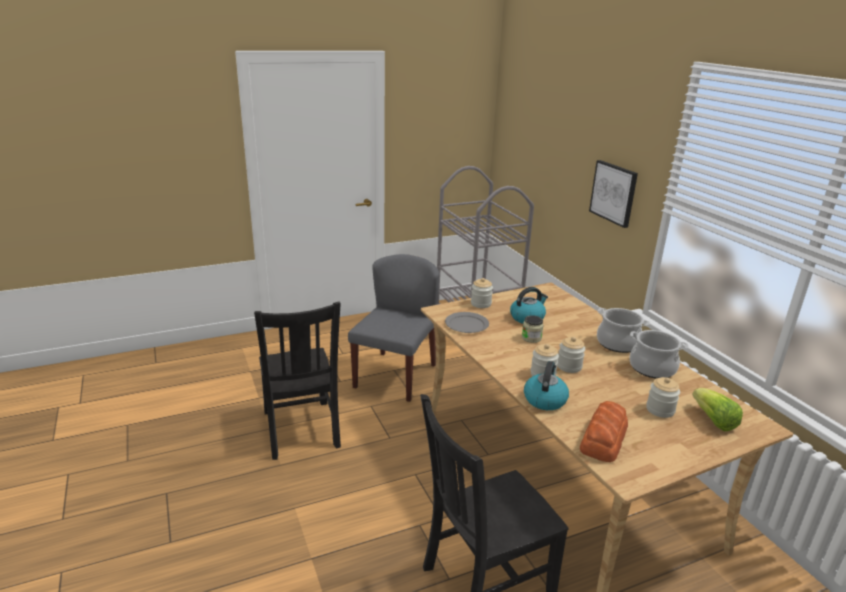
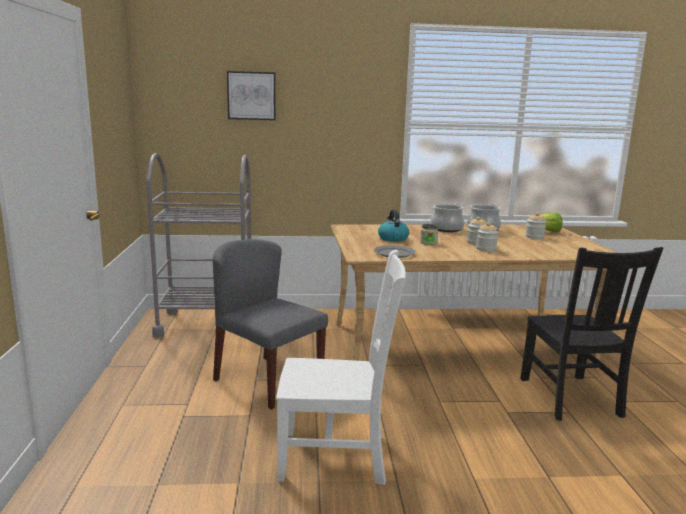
camera: 70 degrees left, 10 degrees down
(301, 431) = (337, 456): black chair -> white chair
(481, 304) = (356, 244): jar -> none
(544, 399) = (521, 254): kettle -> none
(604, 438) = (569, 251): bread -> none
(614, 193) = (348, 136): picture -> picture (251, 96)

